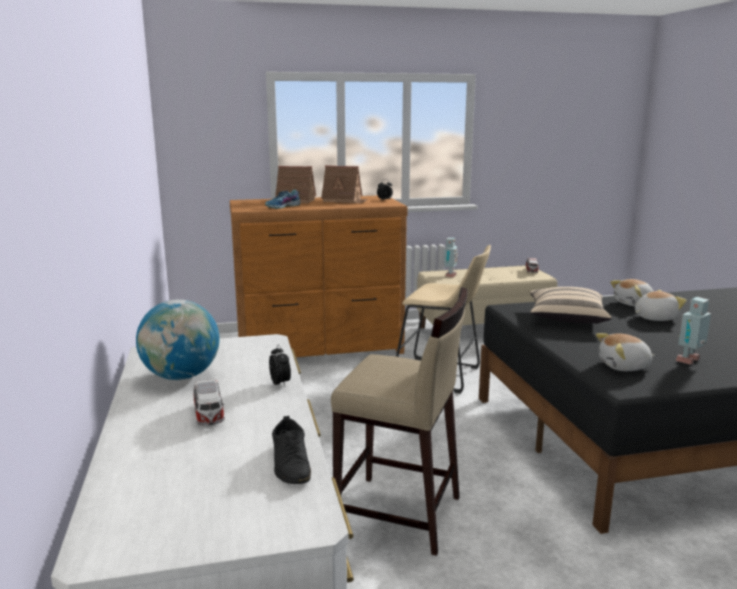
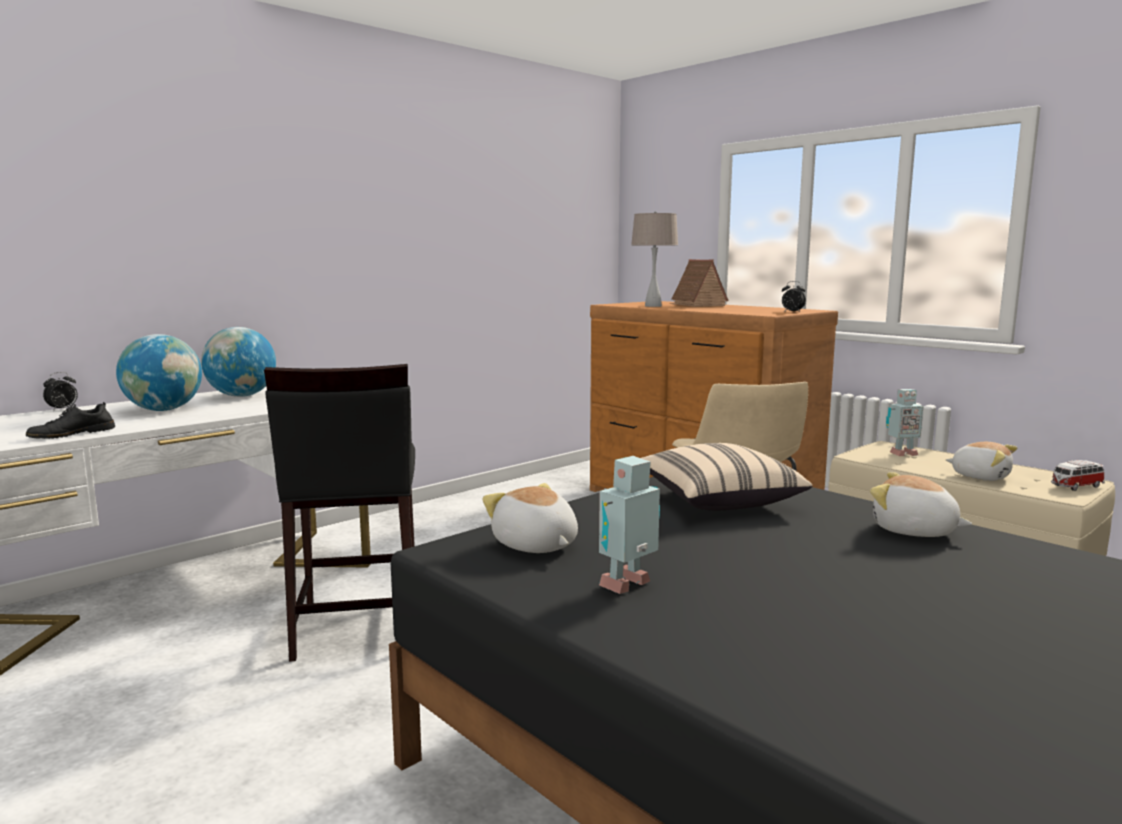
camera: 60 degrees right, 5 degrees down
(209, 415) = (164, 410): toy car -> globe
(280, 383) = (239, 413): alarm clock -> alarm clock (63, 409)
(283, 206) = (653, 306): shoe -> beige table lamp
(344, 201) = (745, 308): toy house -> none
(399, 514) = (356, 626): beige stool -> black stool
(654, 318) = (850, 549): plush toy -> plush toy (980, 477)
(690, 361) = (629, 585): toy robot -> toy robot turned 60 degrees counterclockwise

